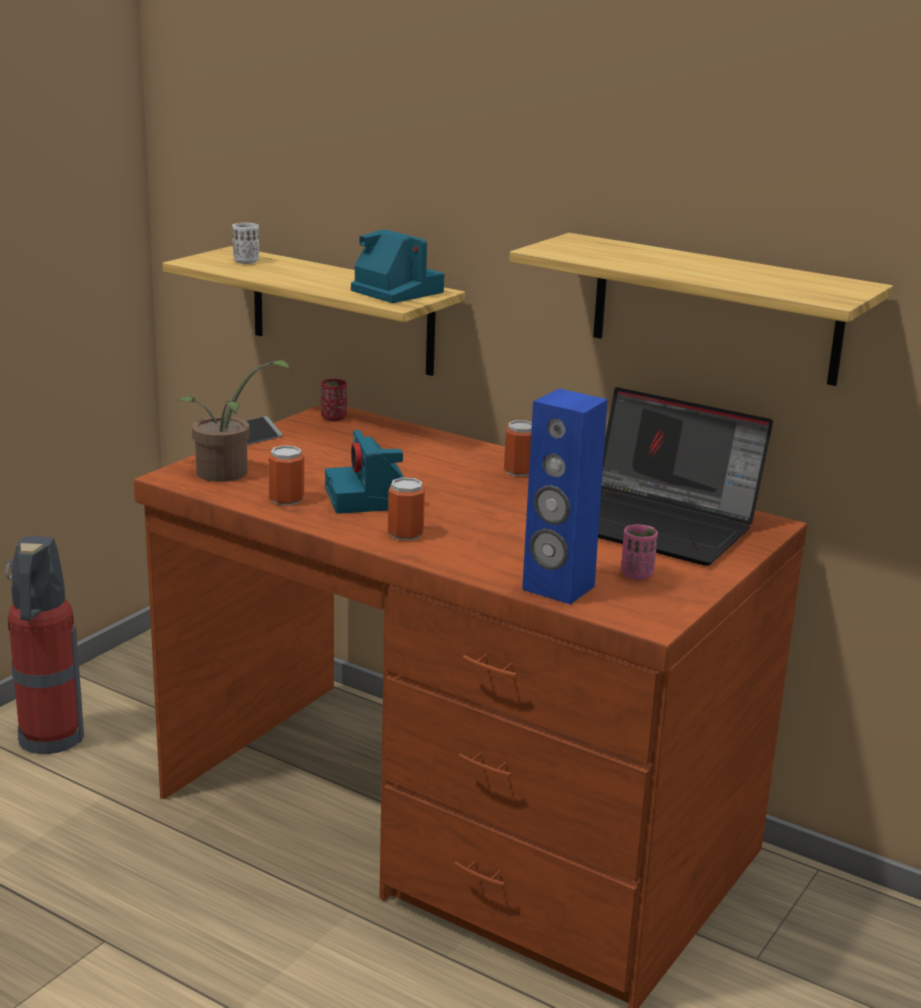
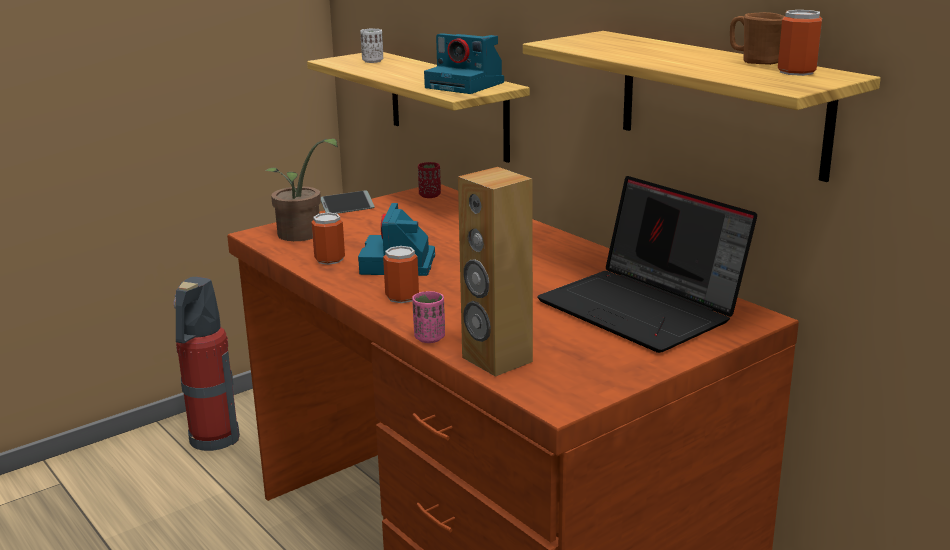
camera: 20 degrees right, 0 degrees up
(395, 291) = (466, 85): camera -> camera turned 150 degrees clockwise
(519, 471) = (551, 250): can -> can (796, 72)
(558, 588) = (496, 360): blue speaker -> brown speaker
(636, 574) = (583, 354): pink cup -> pink cup (429, 338)
(766, 270) = (755, 62): none -> brown mug

